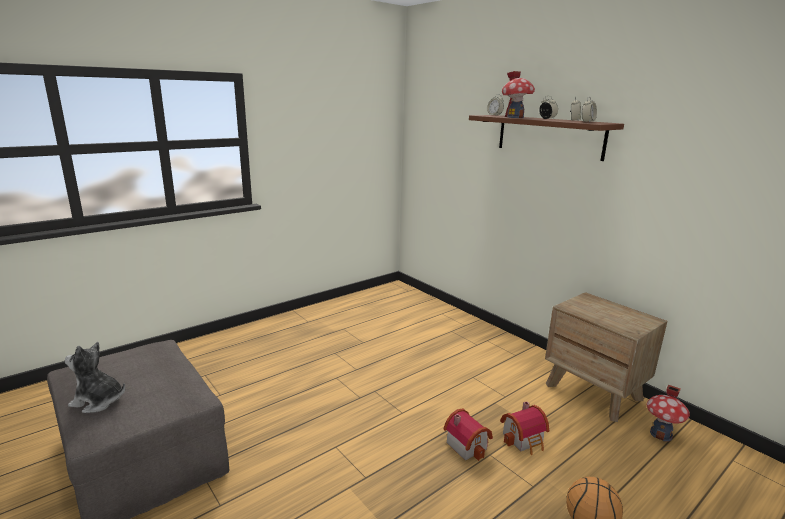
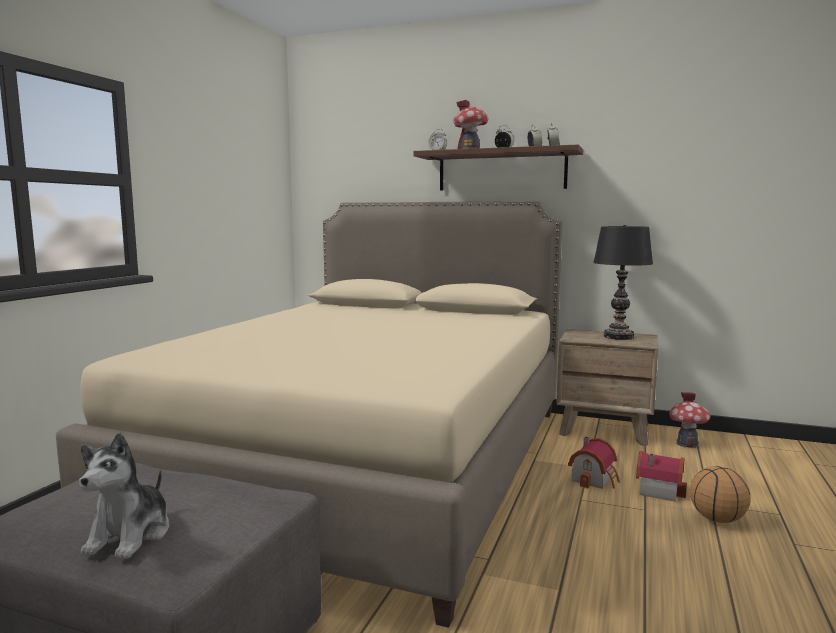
camera: 30 degrees left, 10 degrees down
(98, 401) = (130, 536): plush toy -> plush toy turned 60 degrees counterclockwise
(375, 363) = (368, 461): none -> beige bed
(467, 444) = (551, 498): toy house -> toy house (657, 489)
(619, 314) = (618, 336): none -> black table lamp

